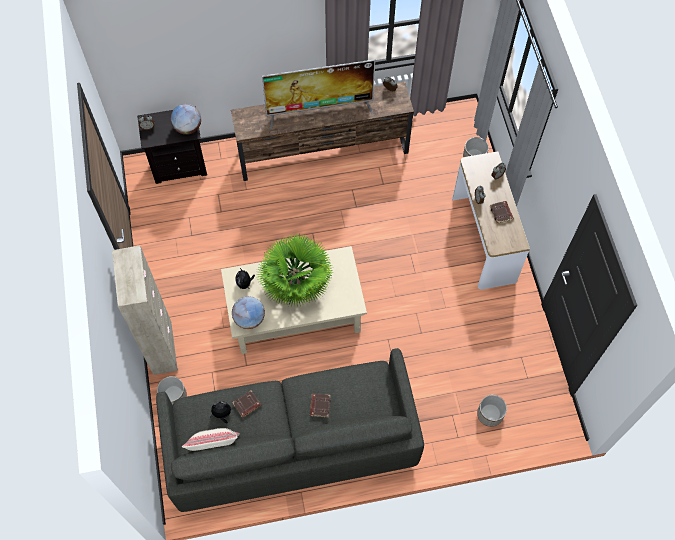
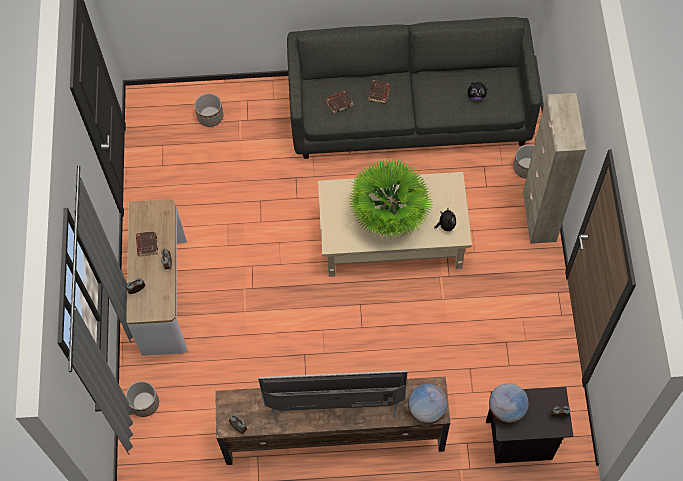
camera: 170 degrees left, 0 degrees up
(214, 446) = (484, 71): beige pillow -> none
(247, 405) = (451, 101): brown book -> brown book (339, 102)
(249, 319) = (443, 187): globe -> globe (427, 409)

